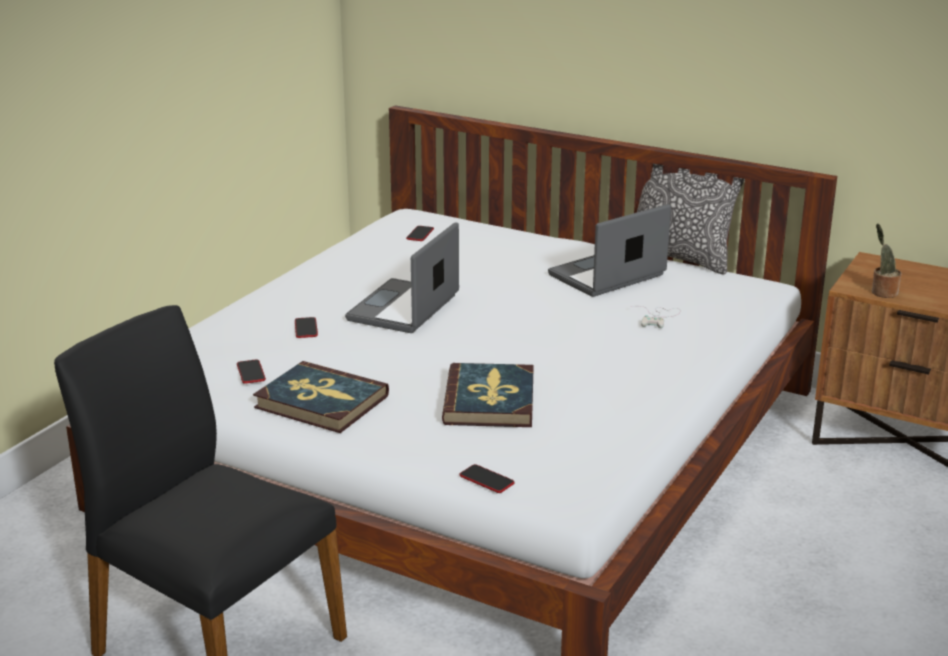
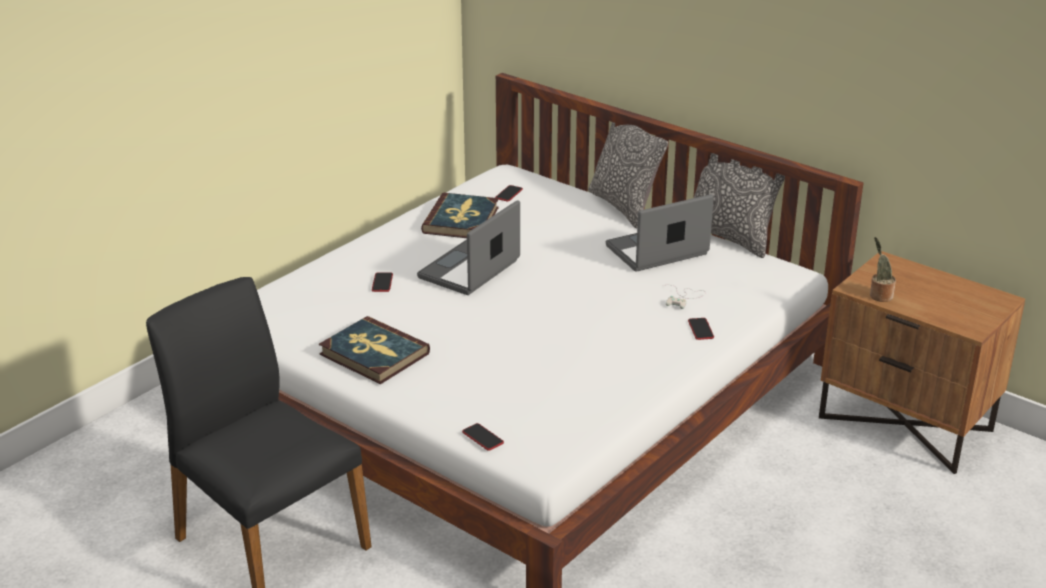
camera: 10 degrees right, 5 degrees up
(251, 372) = (325, 321): phone -> phone (700, 329)
(490, 400) = (511, 366): book -> book (461, 220)
(552, 238) = (624, 206): none -> pillow

